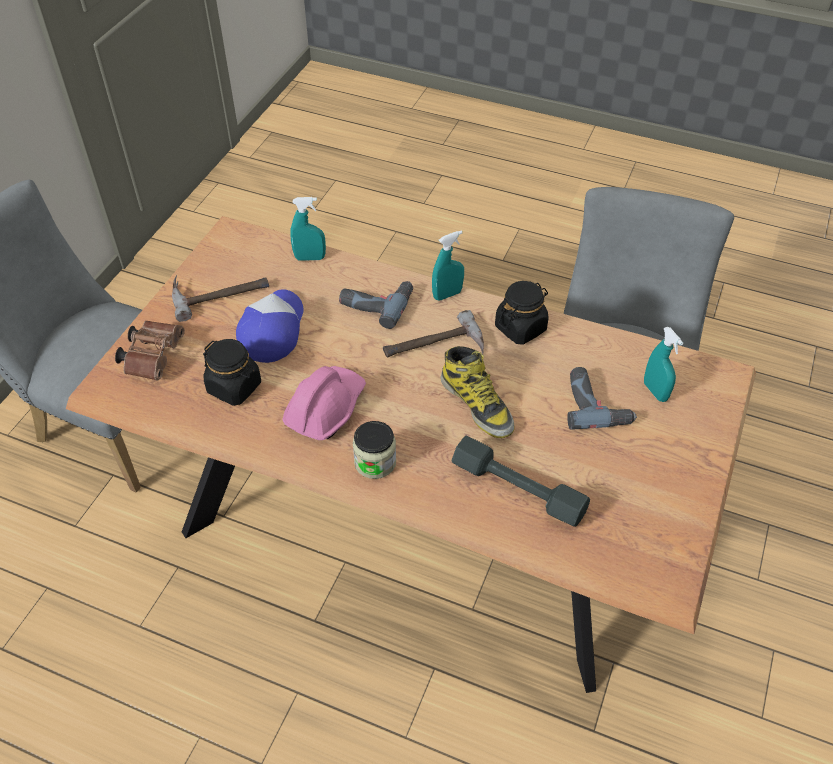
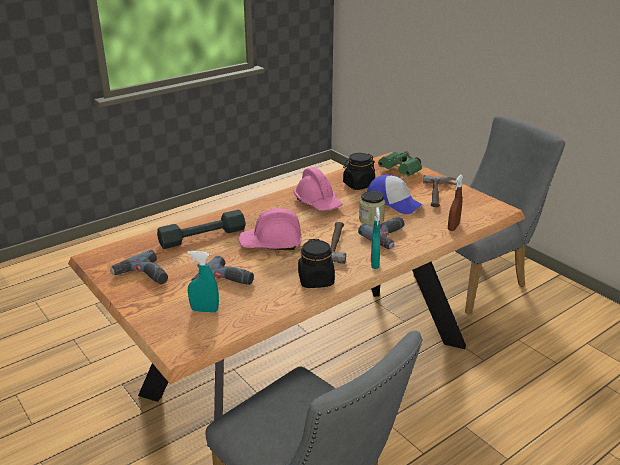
camera: 120 degrees right, 20 degrees down
(154, 356) = (401, 171): brown binoculars -> green binoculars
(310, 258) = (453, 227): turquoise spray bottle -> brown spray bottle
(375, 462) = (268, 206): jar -> jar (371, 219)
(477, 404) = (271, 244): boot -> pink hard hat
(657, 492) = (142, 277): none -> power drill

